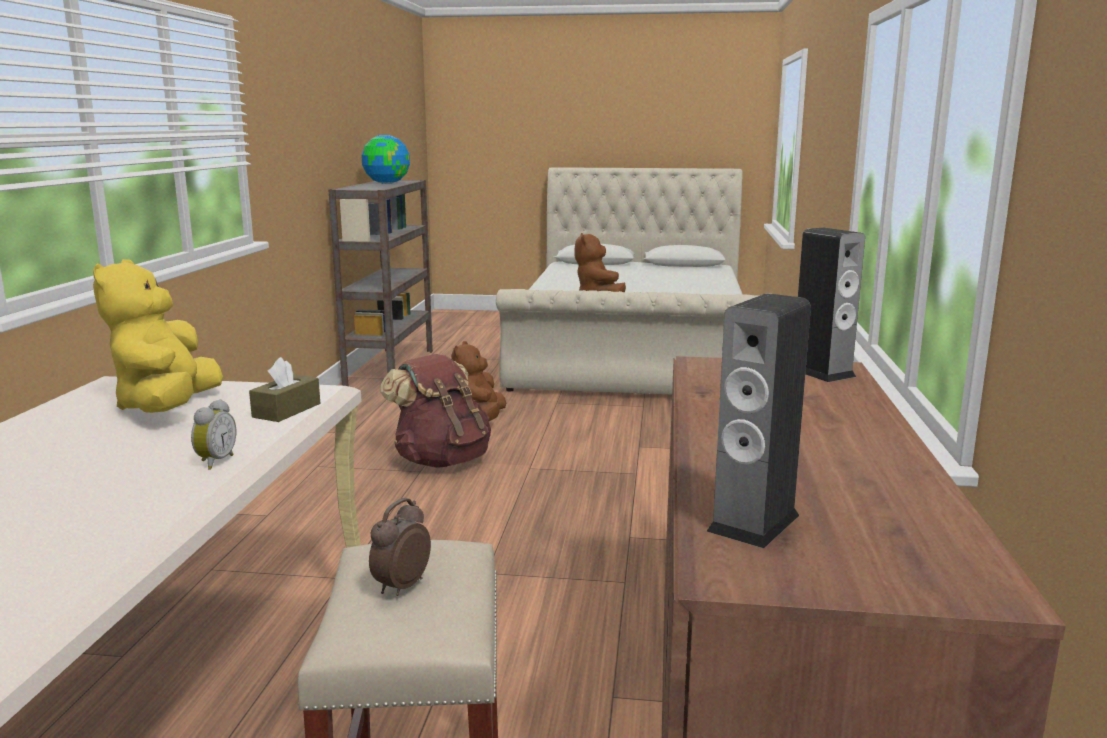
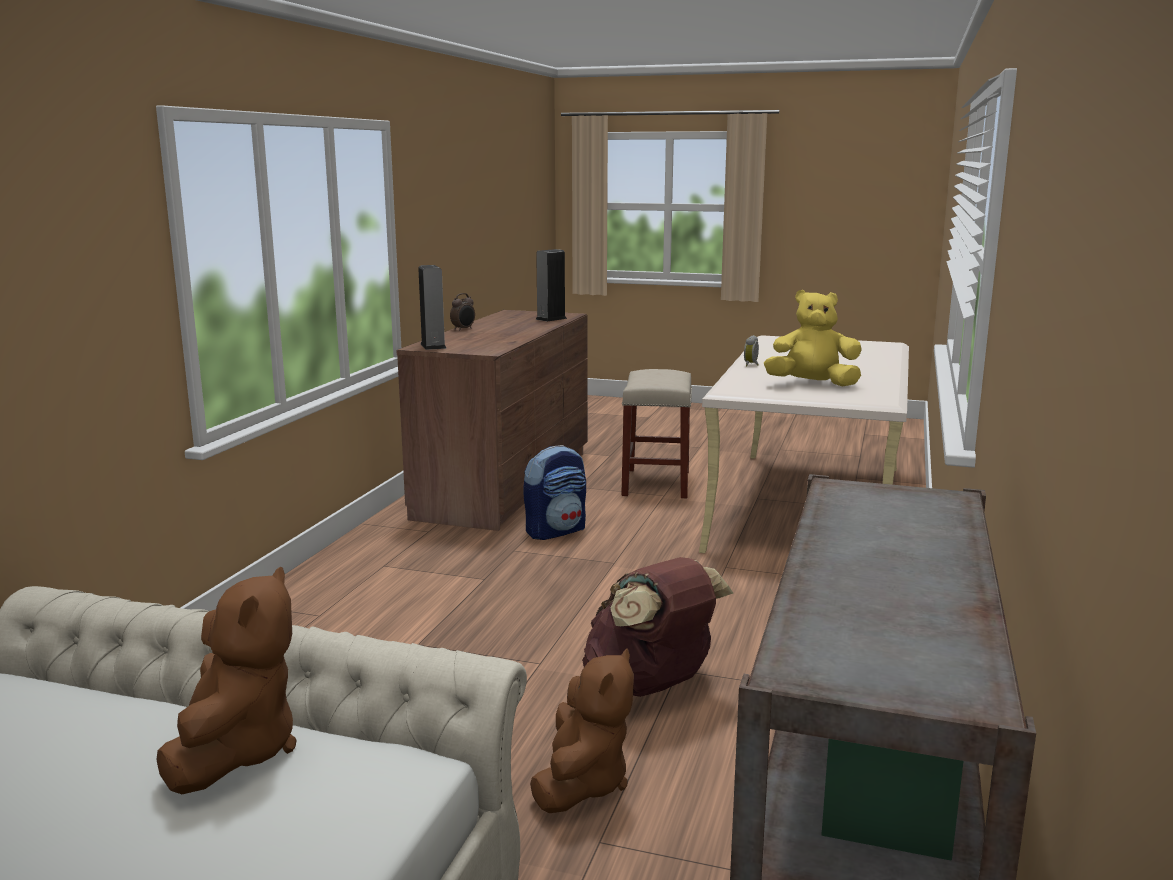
camera: 170 degrees left, 0 degrees up
(168, 408) = (812, 384): yellow plush toy -> yellow plush toy turned 90 degrees counterclockwise
(286, 410) = (737, 381): brown tissue box -> none
(387, 183) = (881, 589): globe -> none
(400, 586) = (661, 379): alarm clock -> alarm clock (463, 329)
(585, 626) = (556, 531): none -> backpack

